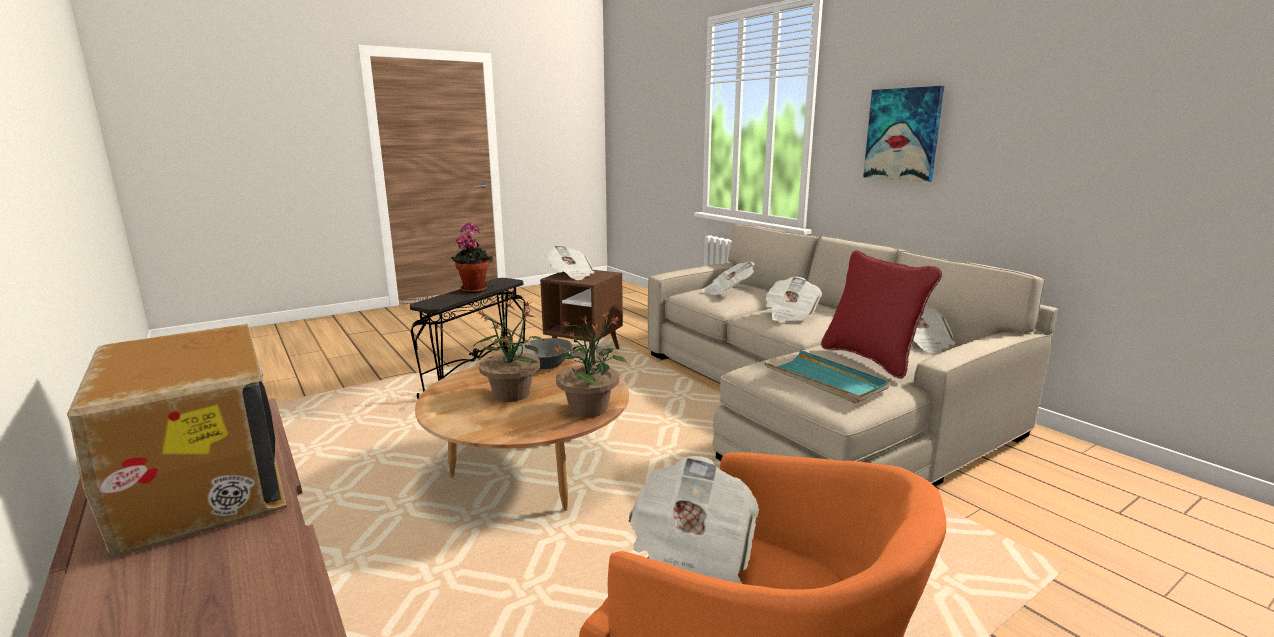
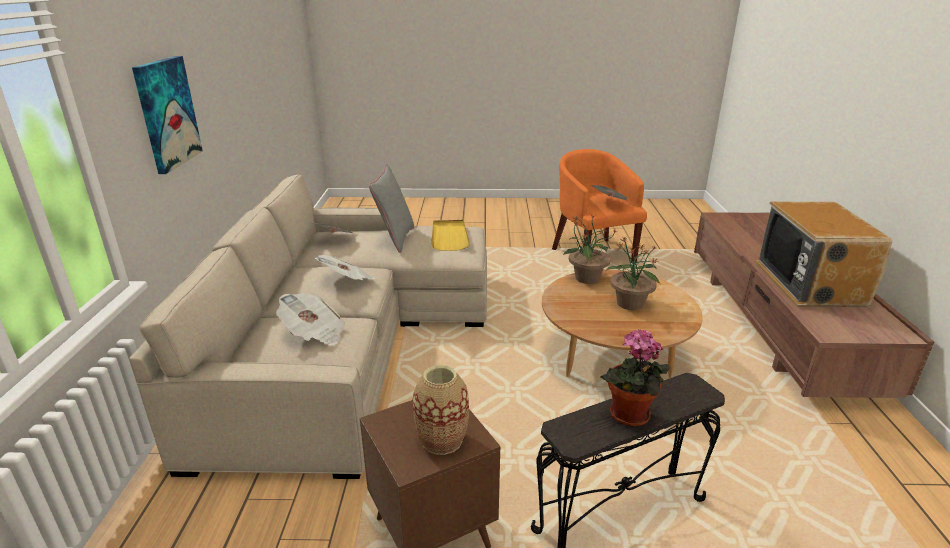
camera: 145 degrees left, 10 degrees up
(546, 365) = (588, 324): grey bowl -> none
(571, 275) = (442, 440): newspaper -> vase
(825, 380) = (449, 237): turquoise tray -> yellow tray
(871, 359) = (395, 239): red pillow -> grey pillow

